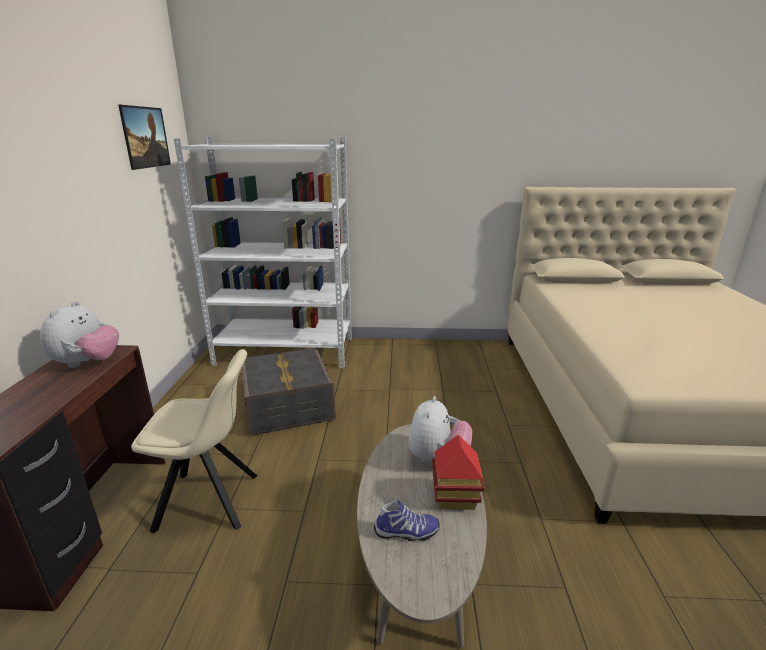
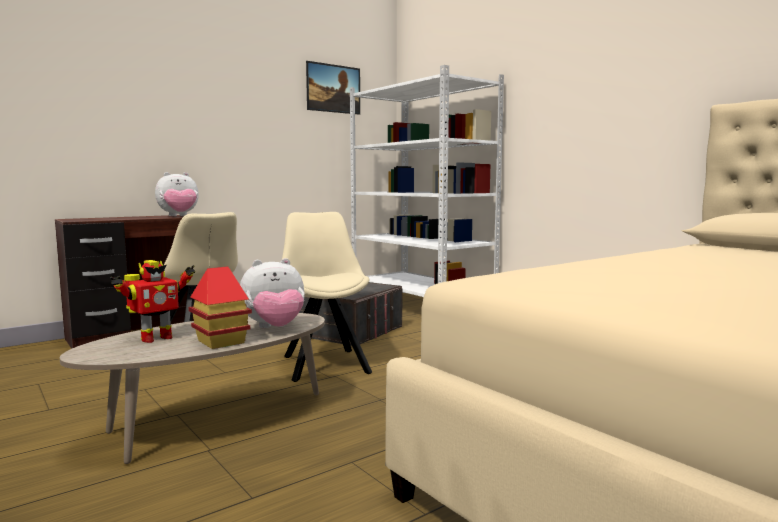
camera: 50 degrees right, 15 degrees down
(355, 451) = (325, 364): none -> beige chair
(406, 532) = (155, 338): shoe -> toy robot

